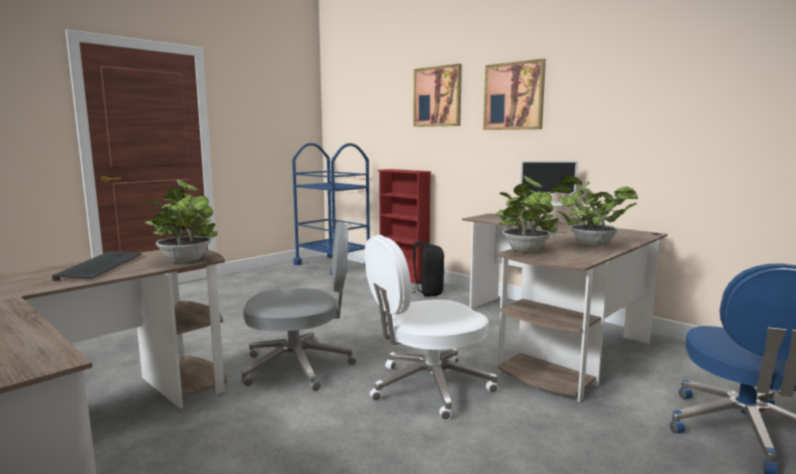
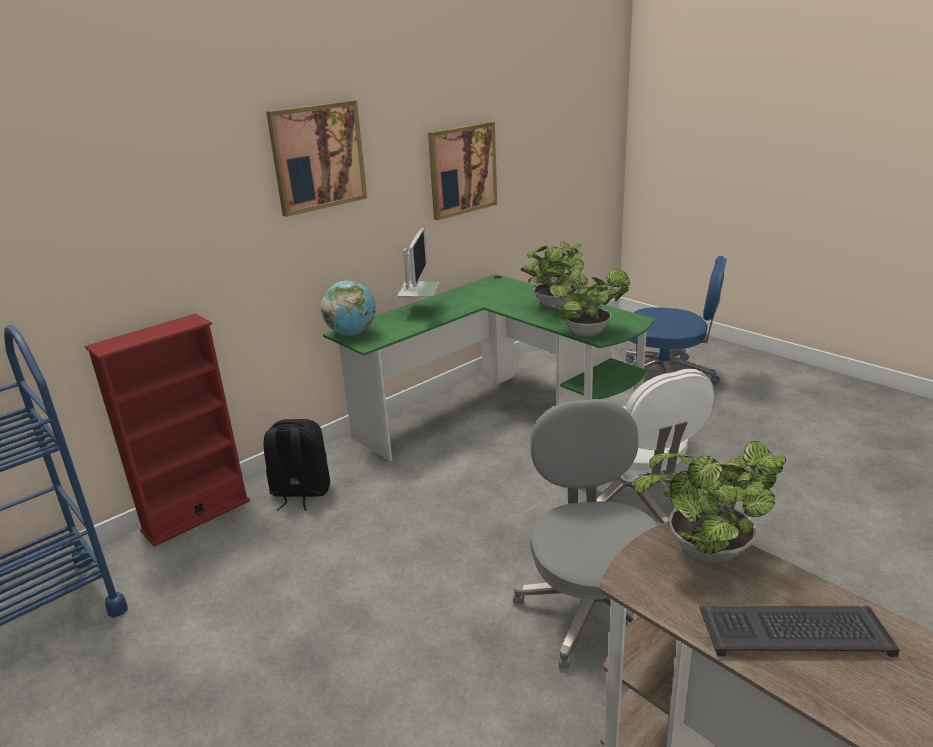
camera: 85 degrees left, 15 degrees up
(437, 96) = (172, 174): picture -> picture (462, 170)
(492, 215) = (351, 333): none -> globe
(557, 338) = (499, 416): brown desk -> green desk

